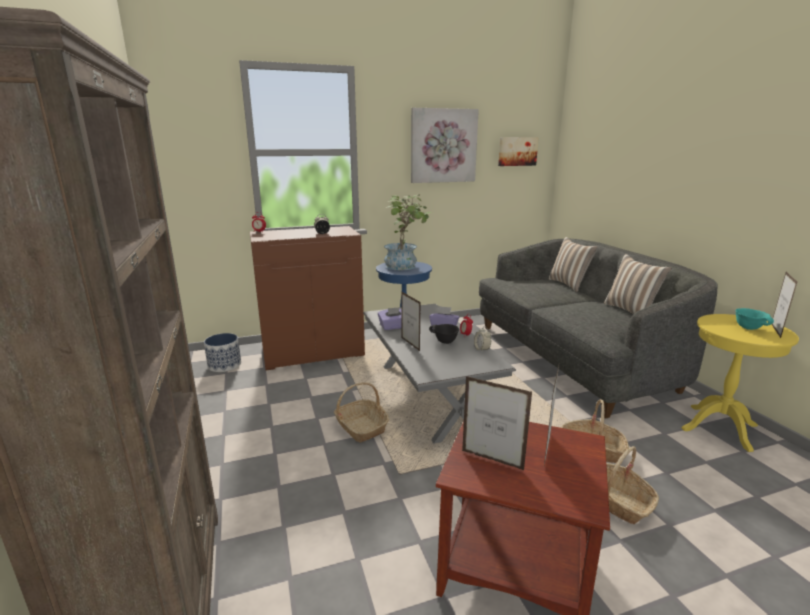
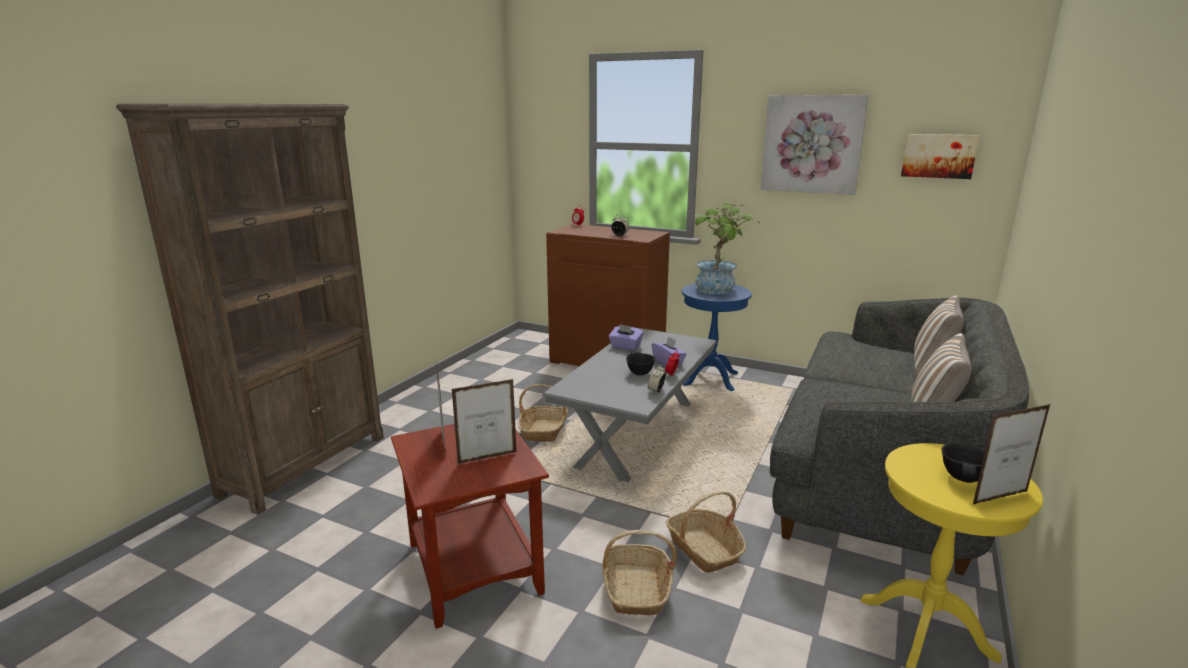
camera: 45 degrees right, 0 degrees up
(224, 365) = (529, 348): planter -> none
(410, 344) = (606, 364): picture frame -> none
(749, 328) = (964, 479): turquoise bowl -> black bowl

